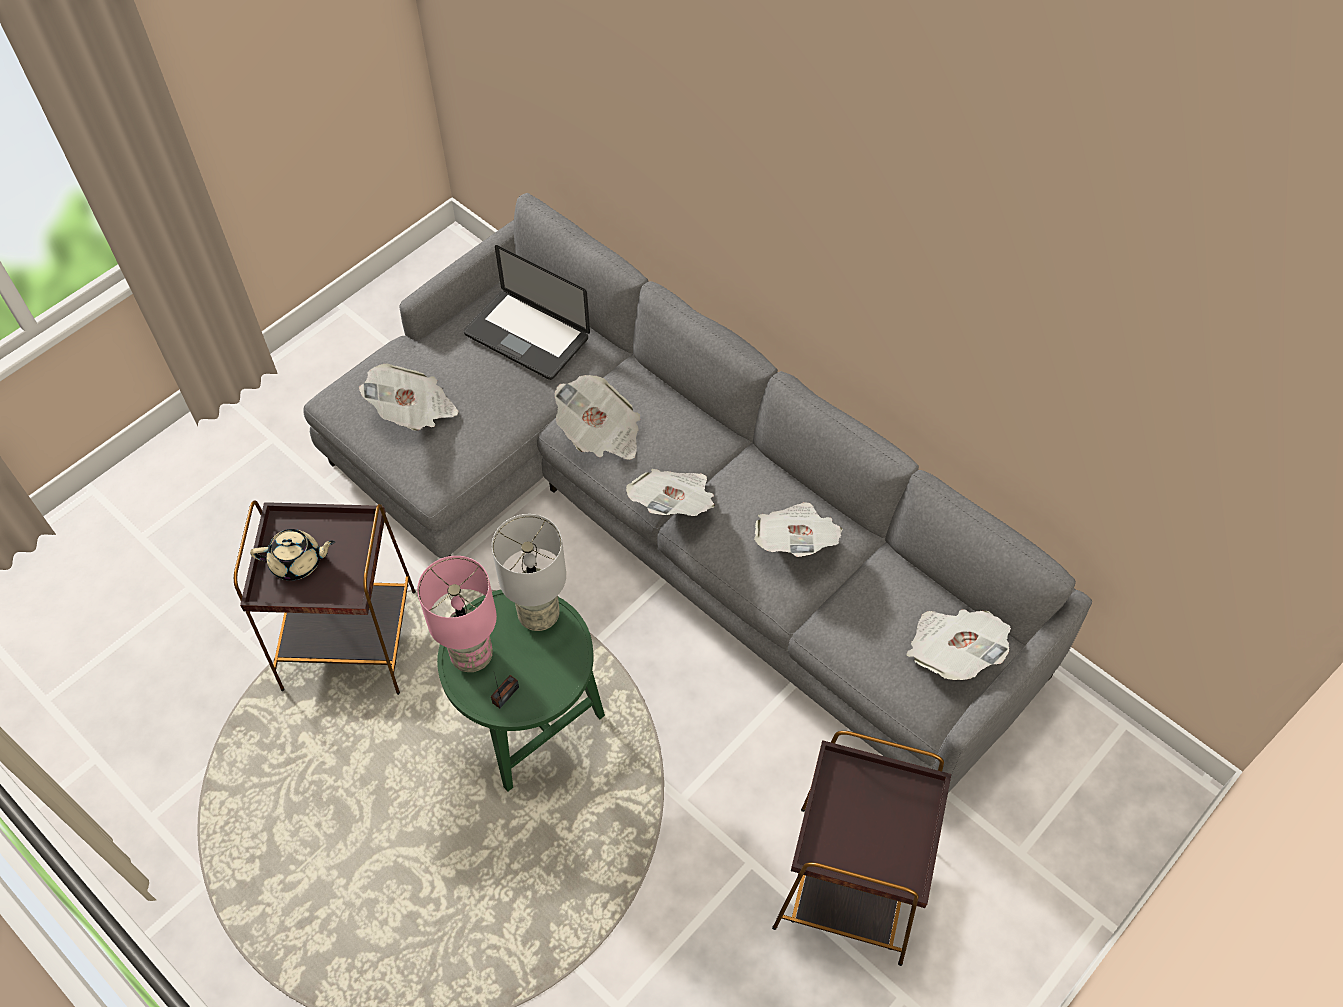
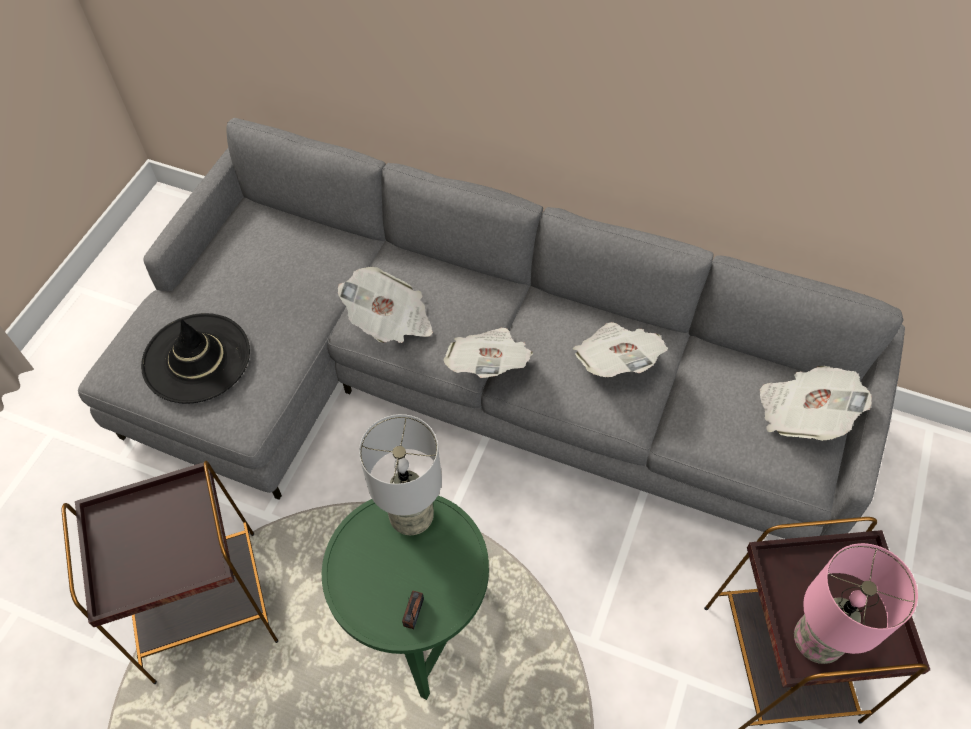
camera: 20 degrees left, 0 degrees up
(298, 562) = (136, 552): beige teapot -> none
(414, 411) = (196, 358): newspaper -> black hat
(472, 655) = (361, 583): pink table lamp -> pink table lamp (816, 640)
(527, 336) = (280, 253): laptop -> none

